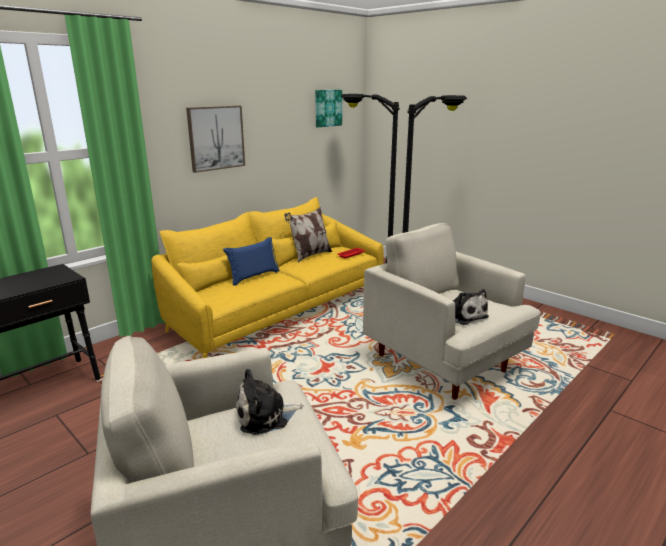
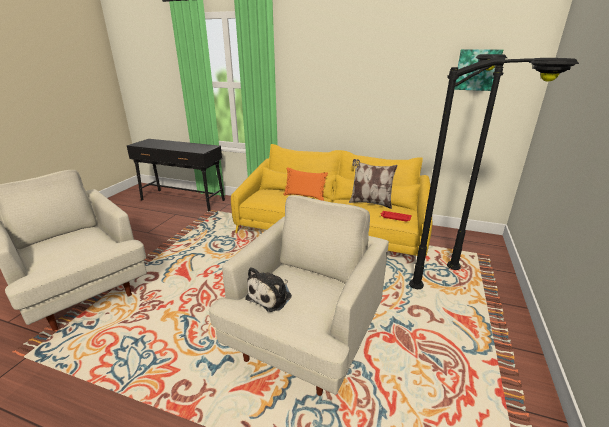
camera: 65 degrees right, 5 degrees up
(216, 138) = (336, 87): picture -> none
(253, 277) = (304, 196): blue pillow -> orange pillow
(265, 416) = (90, 244): plush toy -> none

